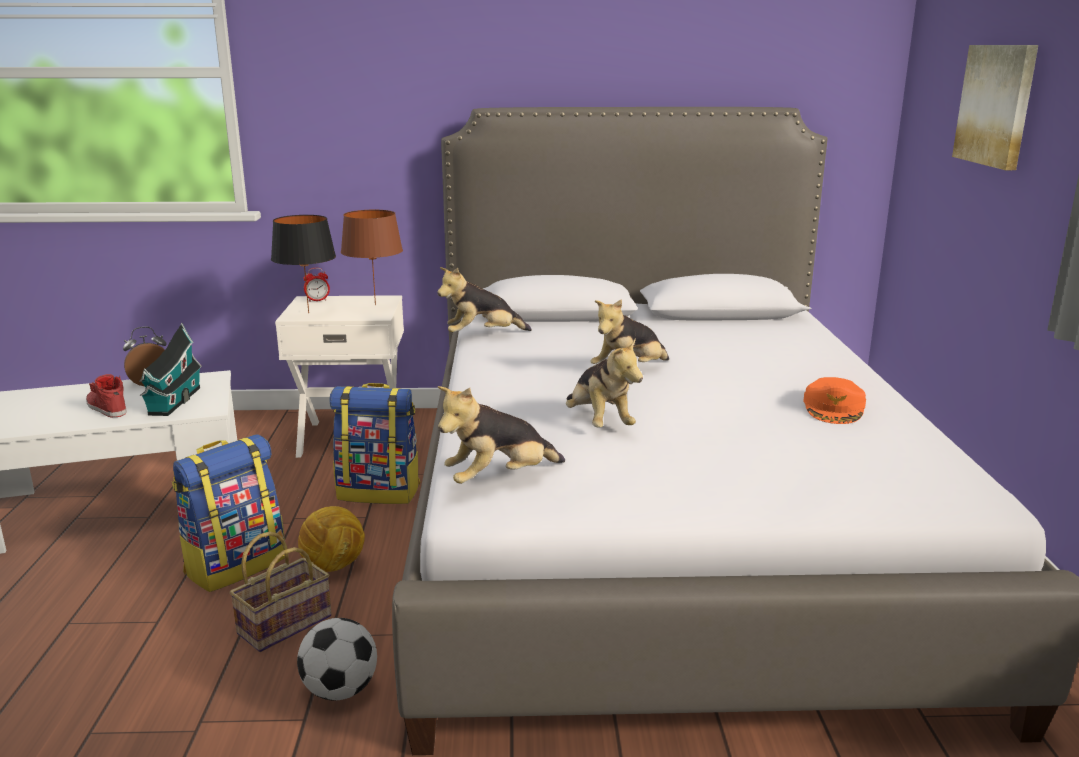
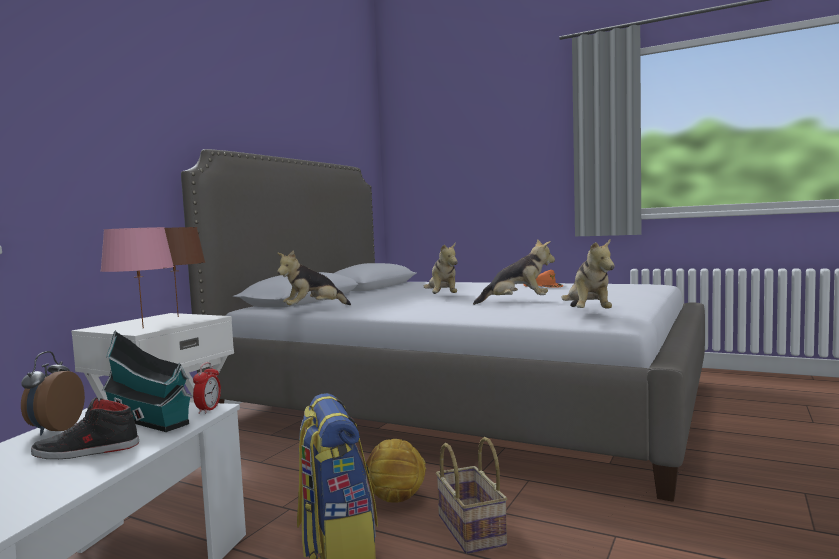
camera: 60 degrees left, 15 degrees down
(106, 408) = (86, 451): red shoe -> black shoe
(308, 313) = (143, 328): black table lamp -> pink table lamp
(317, 300) = (111, 326): alarm clock -> alarm clock (208, 409)
(341, 690) = (584, 517): football -> none
(379, 492) = (293, 466): backpack -> none
(482, 335) = (313, 309): plush toy -> plush toy turned 45 degrees clockwise
(997, 105) = (478, 156): picture -> none

